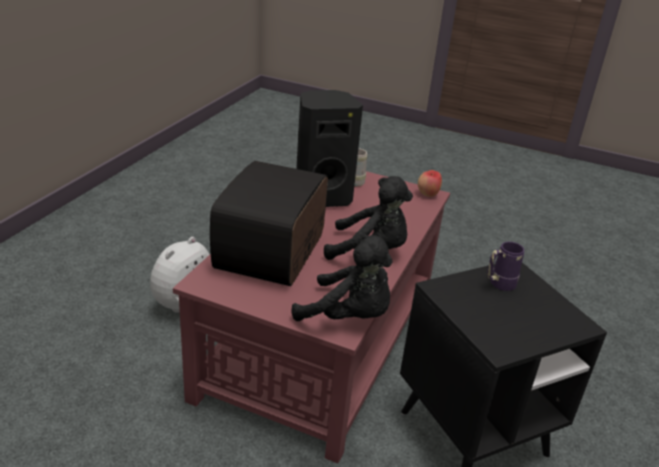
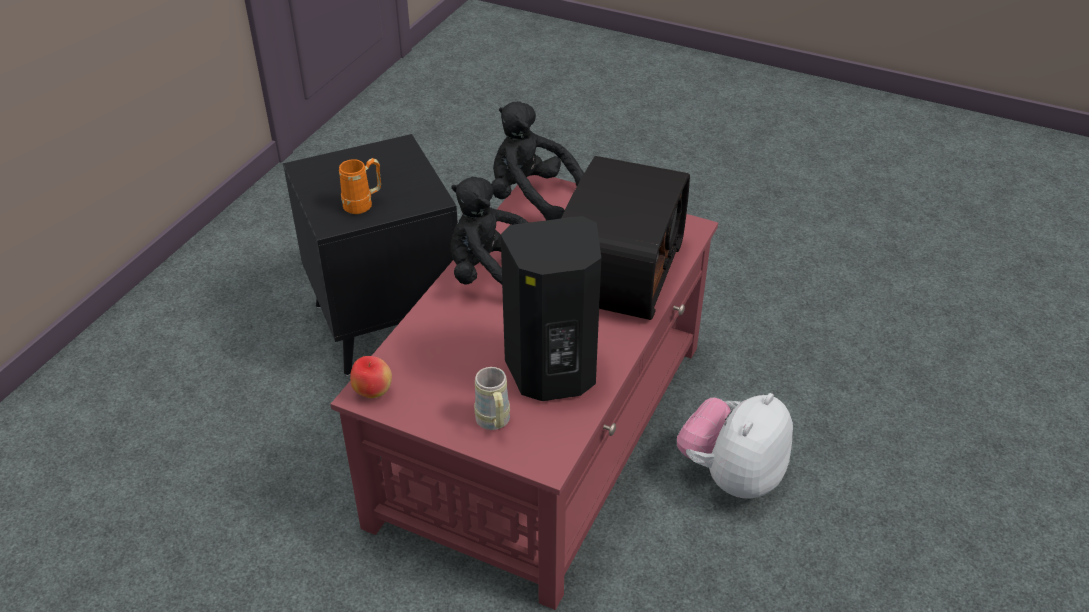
camera: 175 degrees left, 10 degrees up
(498, 285) = (363, 204): purple mug -> orange mug

